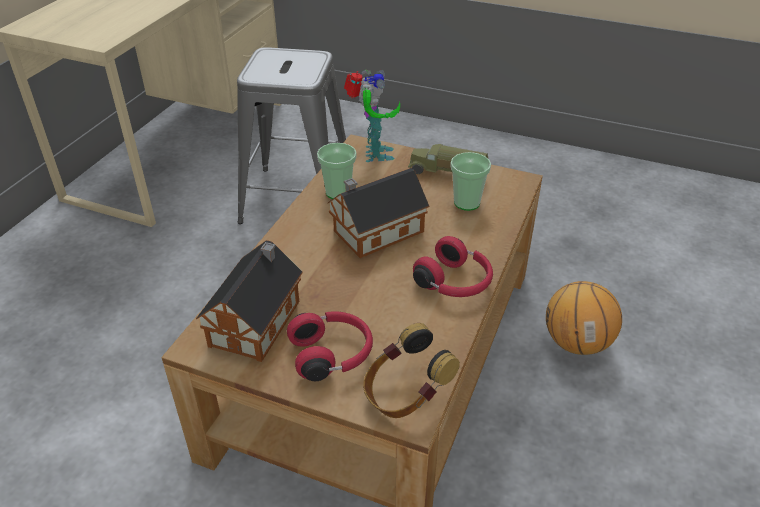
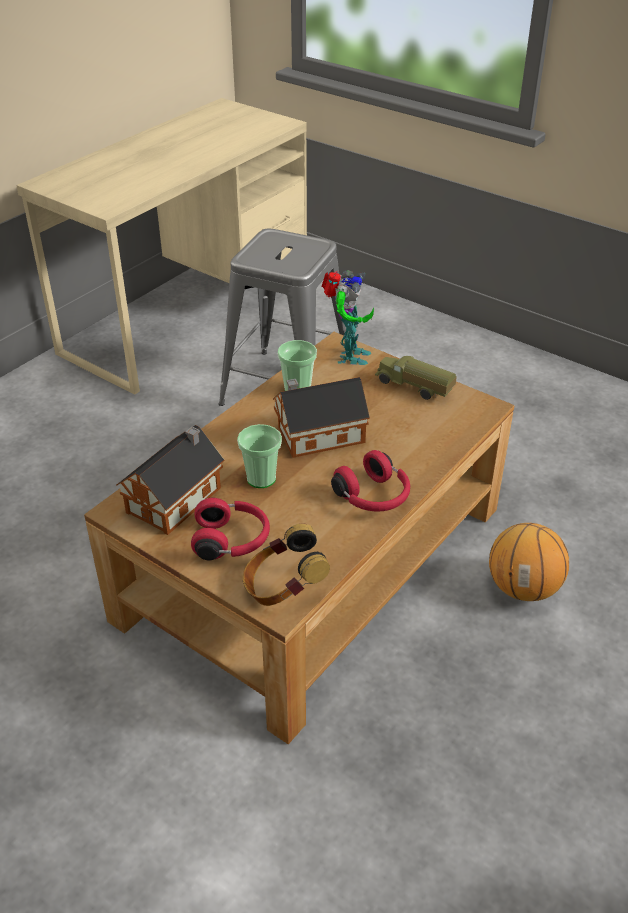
camera: 15 degrees right, 0 degrees up
(467, 203) = (421, 421): cup -> cup (261, 478)

